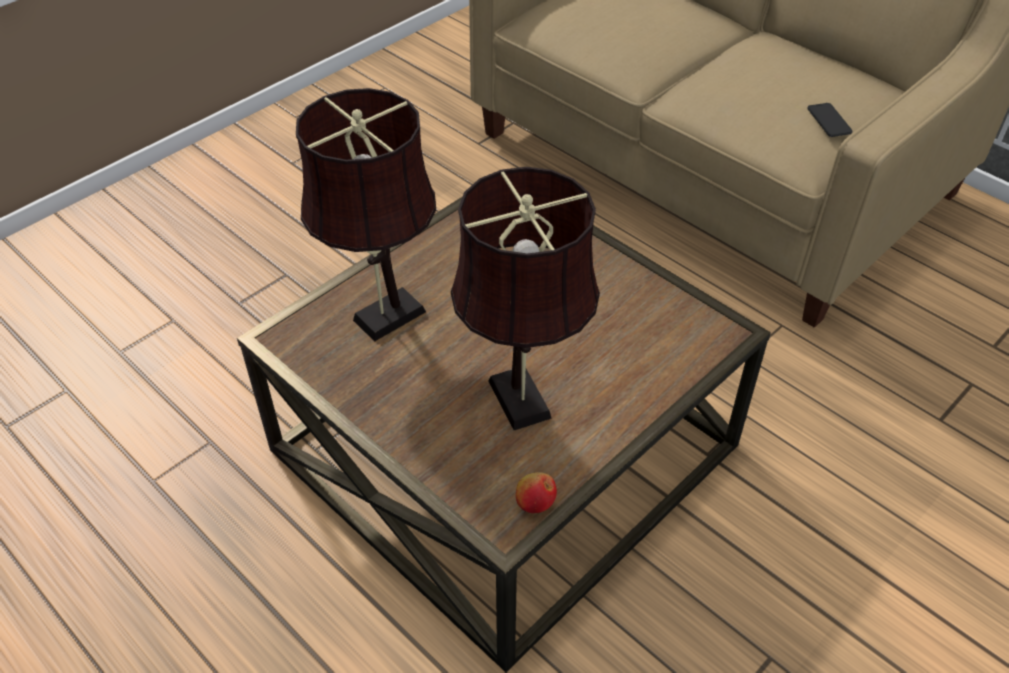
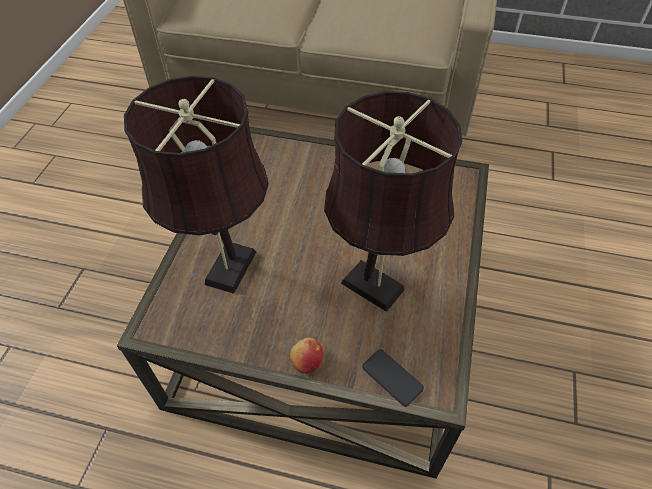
camera: 30 degrees left, 5 degrees up
(535, 501) = (442, 358): apple -> apple (307, 361)
(829, 120) = (425, 15): phone -> phone (392, 377)

